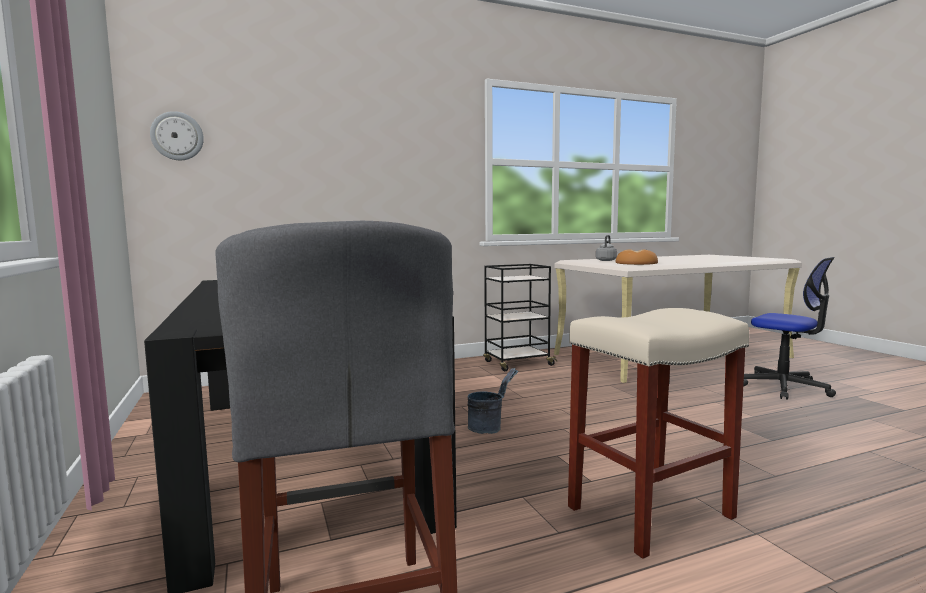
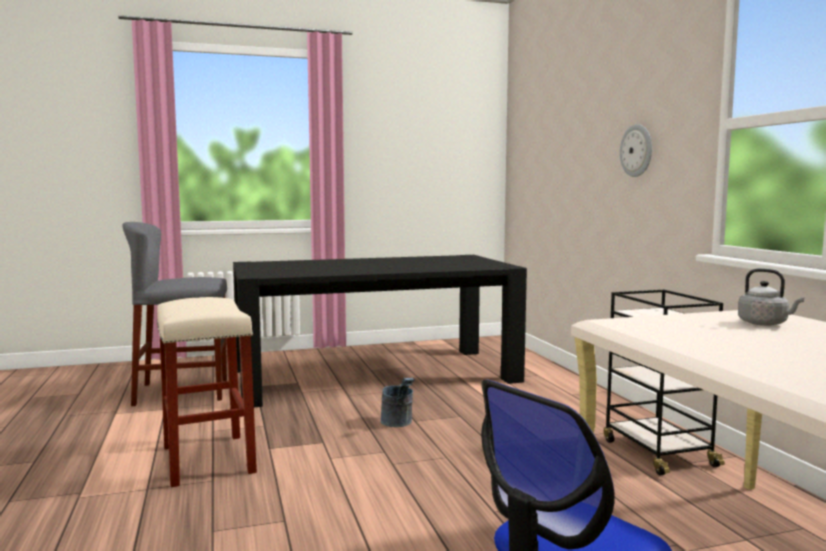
camera: 95 degrees right, 0 degrees up
(177, 136) = (521, 140): wall clock -> wall clock (637, 150)
(636, 263) = (667, 328): bread -> none

